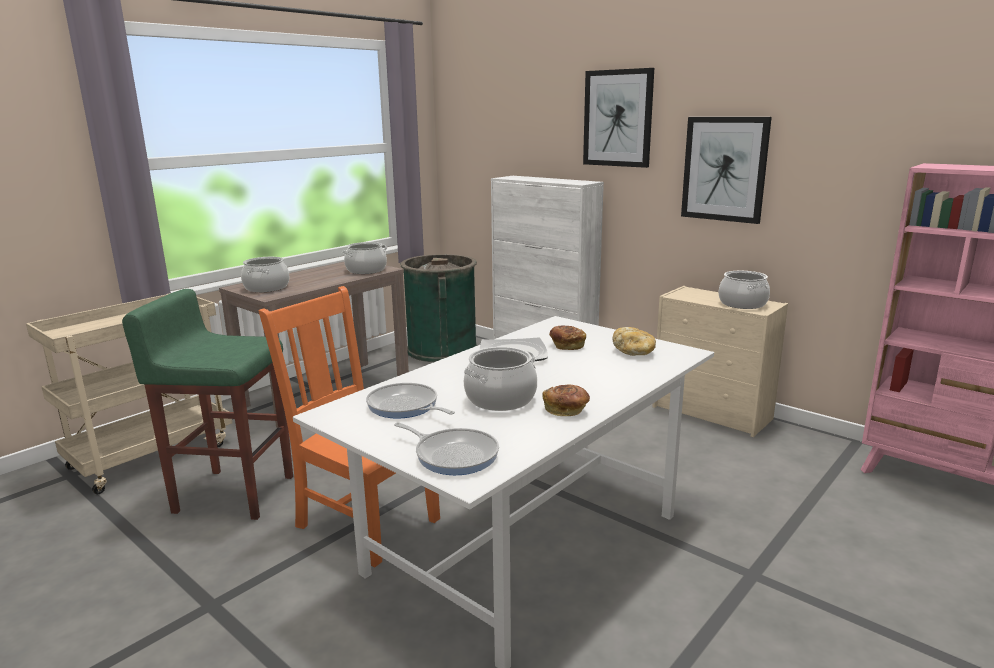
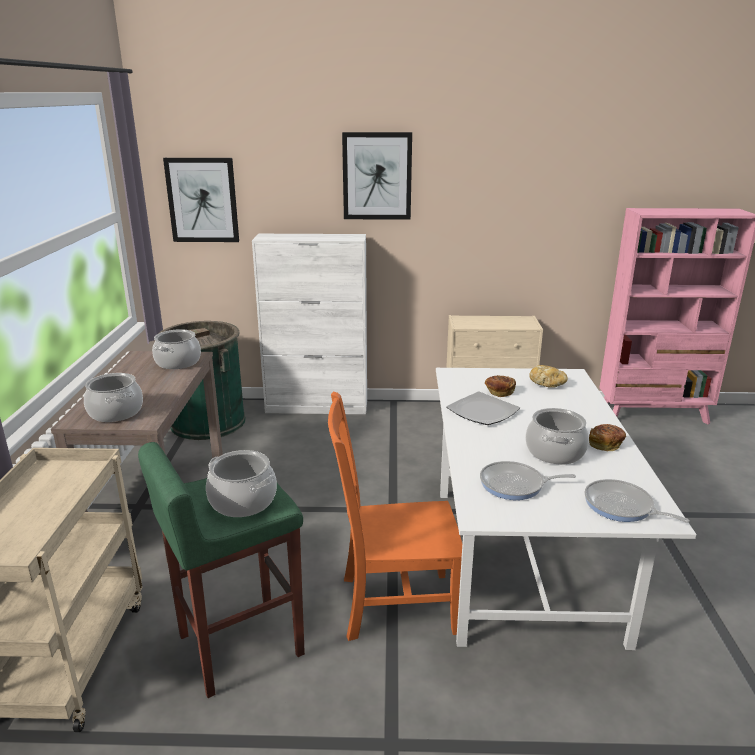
camera: 40 degrees left, 5 degrees up
(453, 455) = (622, 507): frying pan -> frying pan turned 135 degrees counterclockwise
(724, 169) = (479, 217): picture -> picture (202, 200)
(742, 304) = (512, 323): cooking pot -> cooking pot (242, 501)

